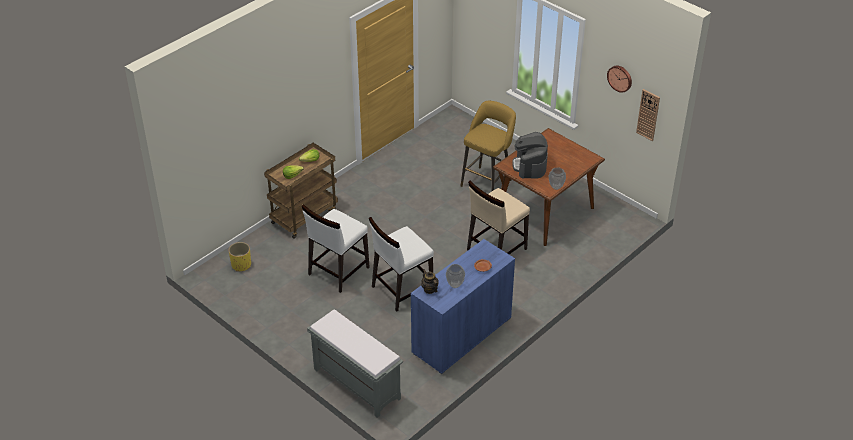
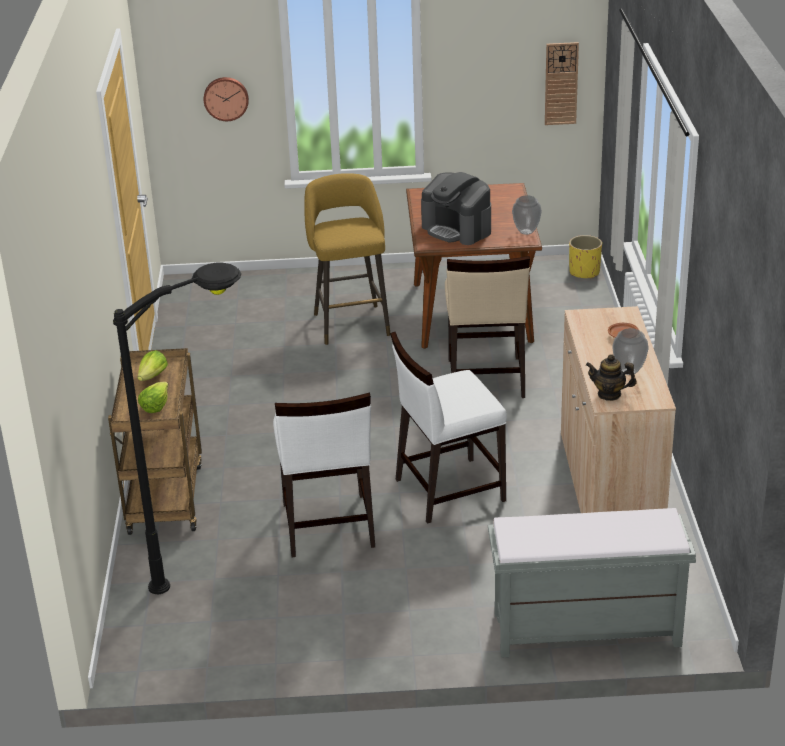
camera: 45 degrees left, 10 degrees down
(241, 265) = (167, 613): yellow planter -> yellow planter (584, 272)
(283, 259) = (221, 564): none -> black floor lamp
(401, 289) = (448, 490): white chair -> white chair turned 60 degrees clockwise
(461, 335) = (609, 487): blue cabinet -> beige cabinet
(620, 78) = (501, 47): wall clock -> wall clock (226, 98)

